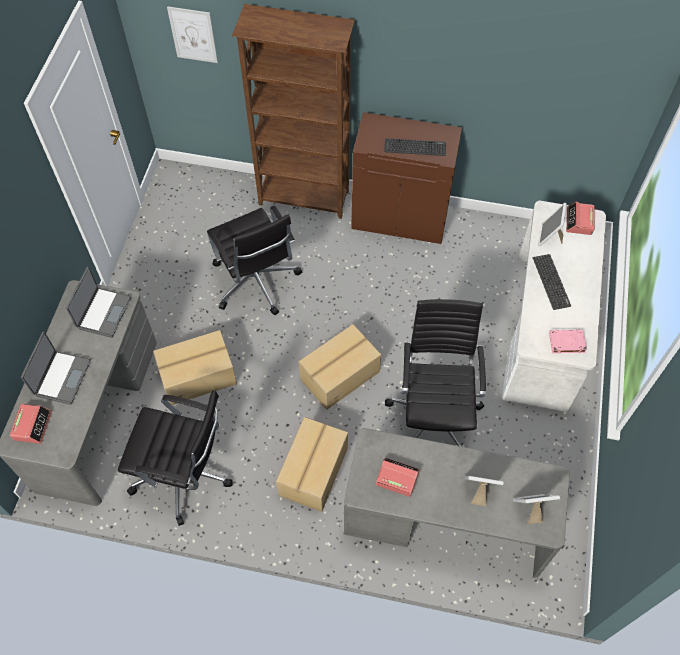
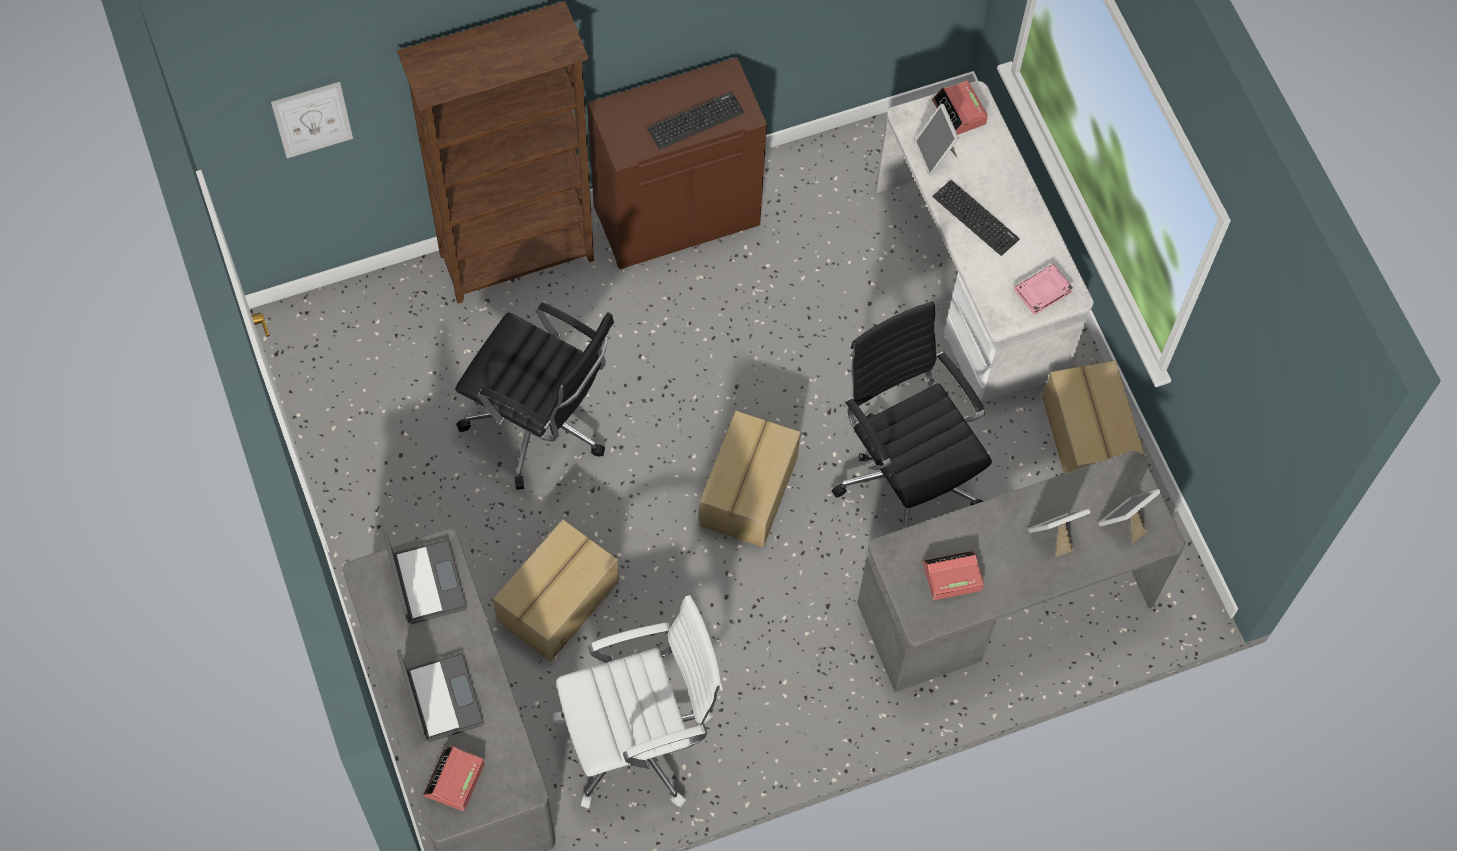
camera: 35 degrees left, 5 degrees up
(32, 425) = (454, 780): alarm clock -> alarm clock turned 135 degrees counterclockwise
(185, 475) = (639, 740): black office chair -> white office chair
(312, 471) = (800, 637): cardboard box -> cardboard box (1086, 438)

